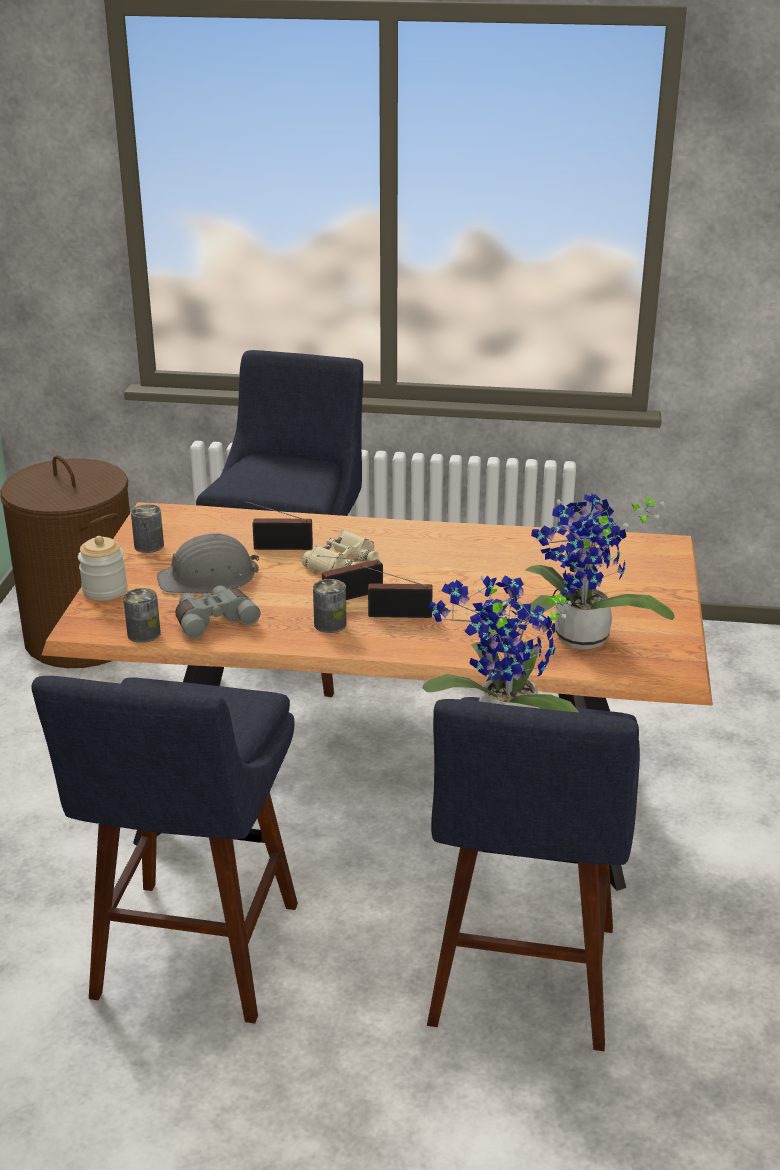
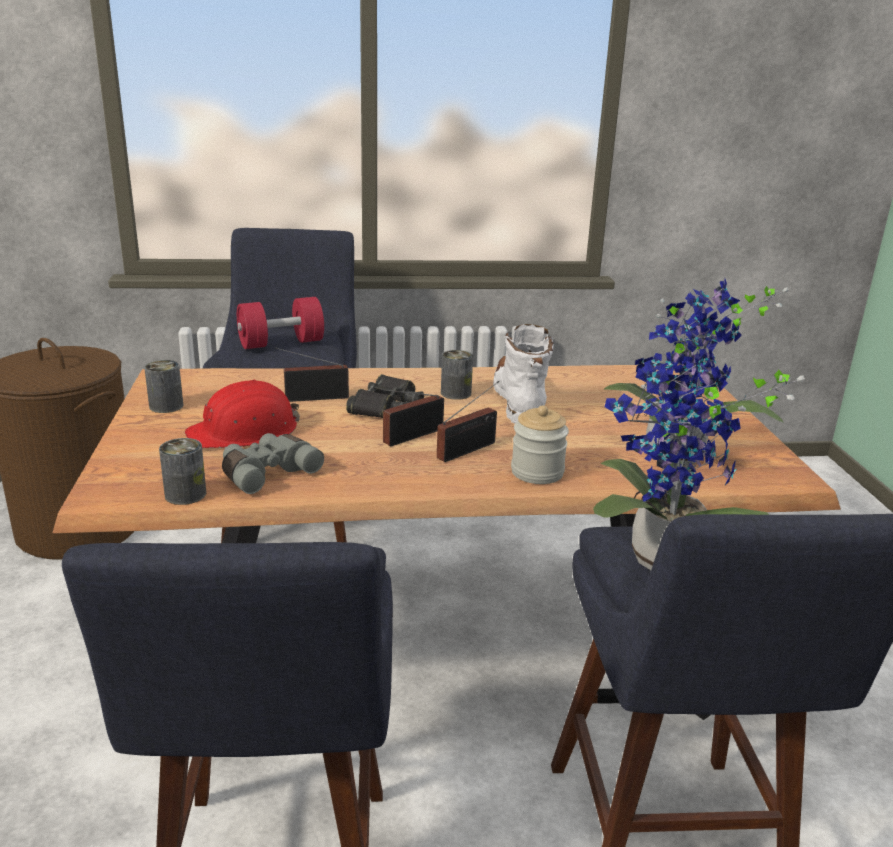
camera: 15 degrees left, 5 degrees down
(105, 590) = (124, 452): jar -> jar (537, 472)
(208, 578) = (245, 431): grey hard hat -> red hard hat
(275, 478) = (281, 343): none -> red dumbbell
(330, 624) = (403, 465): can -> can (456, 393)
(342, 562) = (386, 406): beige binoculars -> black binoculars
(396, 614) = (470, 449): radio -> radio turned 150 degrees clockwise
(471, 567) = (520, 402): none -> white boot

